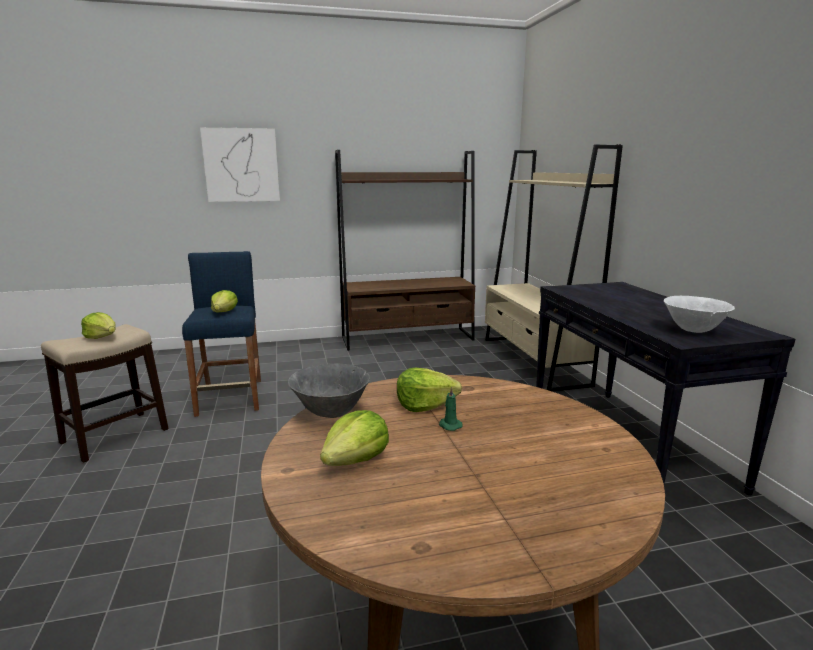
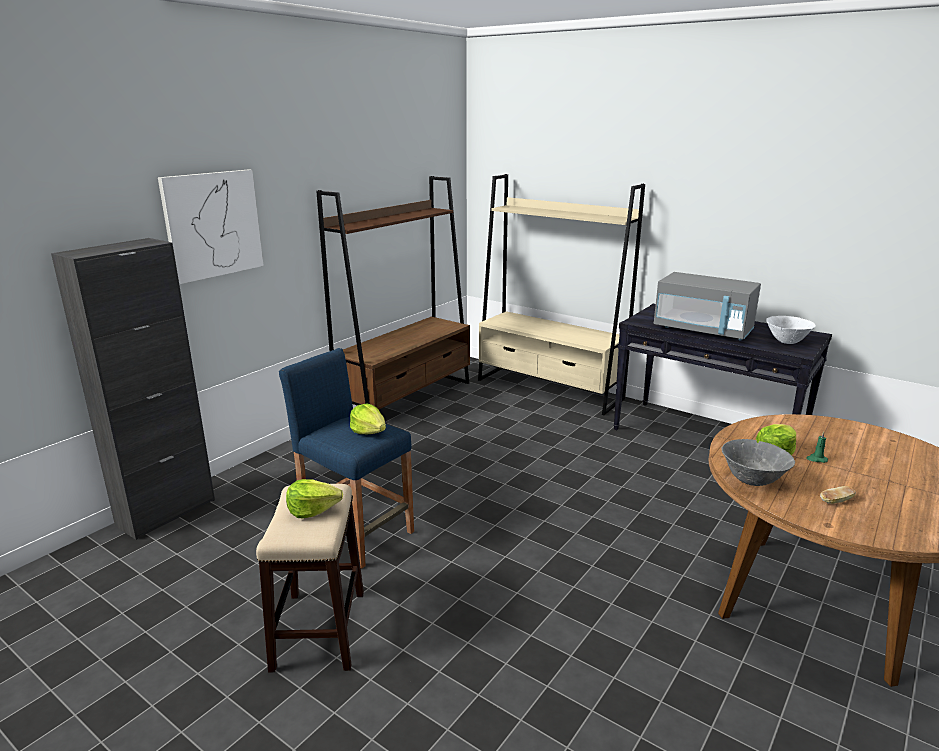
camera: 40 degrees left, 5 degrees up
(177, 354) = (166, 512): none -> black cabinet
(356, 460) = (836, 501): lettuce -> bread
(613, 305) = (703, 330): none -> grey microwave

